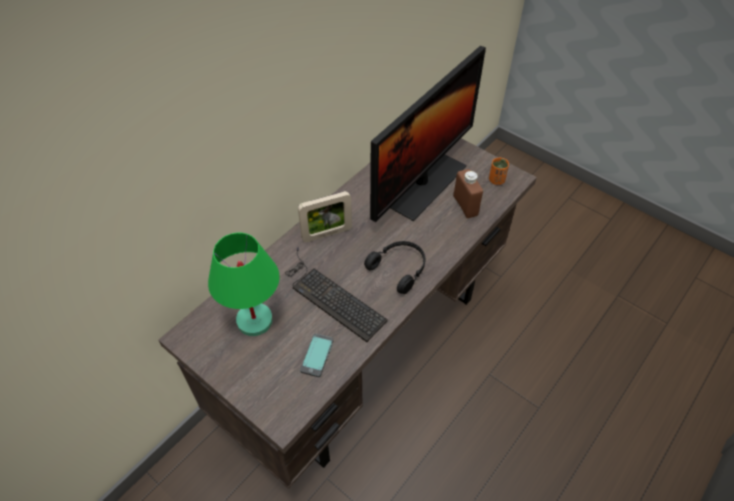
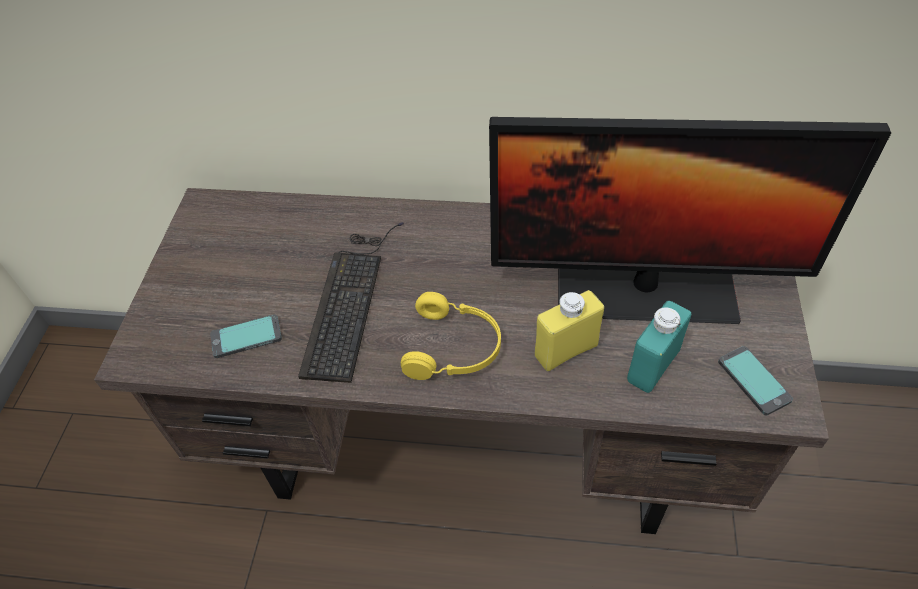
camera: 60 degrees right, 0 degrees up
(255, 320) = (263, 249): green table lamp -> none
(327, 234) = (450, 238): picture frame -> none
(399, 268) = (455, 348): black headphones -> yellow headphones
(434, 229) = (566, 350): none -> yellow bottle
(465, 205) = (653, 366): brown bottle -> turquoise bottle
(496, 180) = (754, 381): orange cup -> phone

